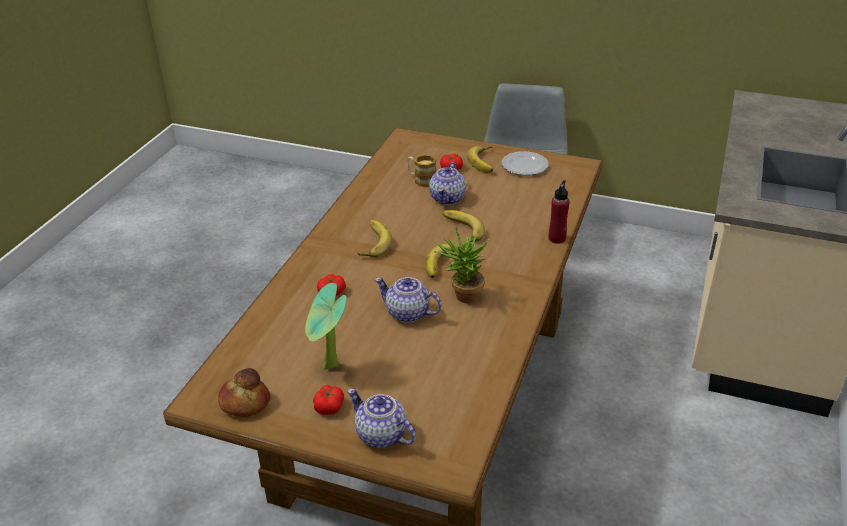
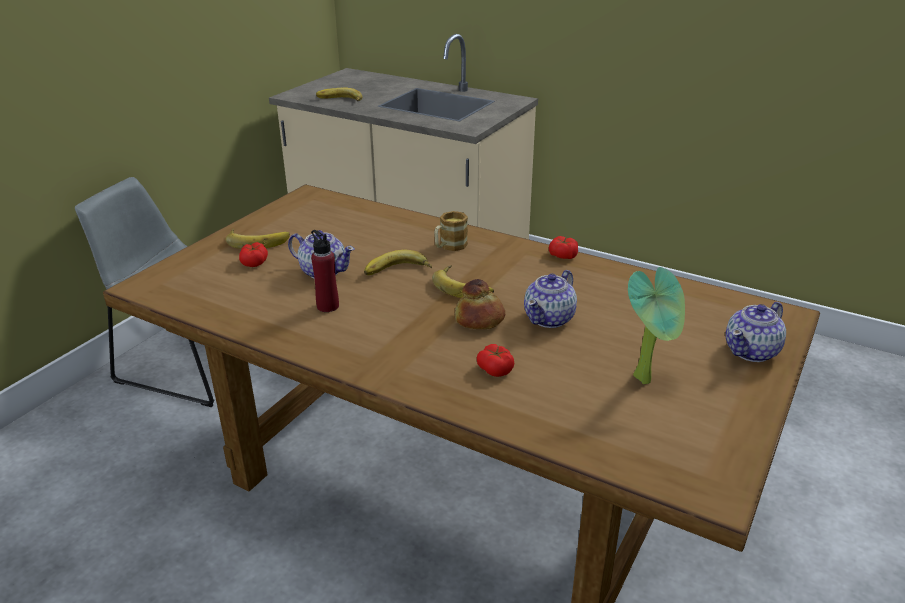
camera: 80 degrees left, 5 degrees down
(245, 402) = (715, 450): bread -> bread (479, 319)
(329, 406) = (713, 383): tomato -> tomato (563, 255)
(371, 242) = (395, 332): banana -> banana (339, 100)
(421, 180) = (266, 284): mug -> mug (449, 246)
(462, 296) = (525, 284): potted plant -> none
(525, 166) = (285, 220): plate -> none
(557, 238) = (439, 224): red bottle -> red bottle (327, 306)

